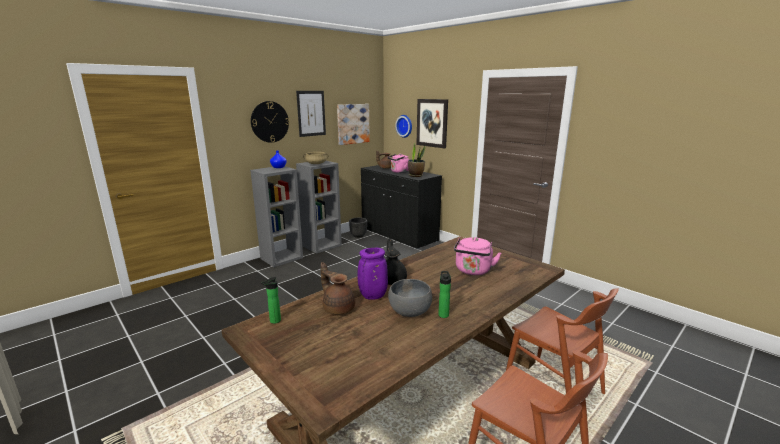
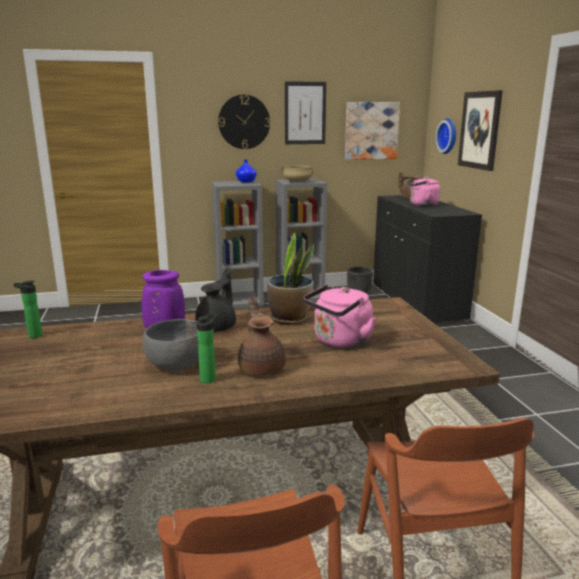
camera: 30 degrees right, 0 degrees up
(338, 308) = (110, 340): brown teapot -> brown teapot (261, 367)
(416, 175) = (438, 211): potted plant -> potted plant (289, 319)

